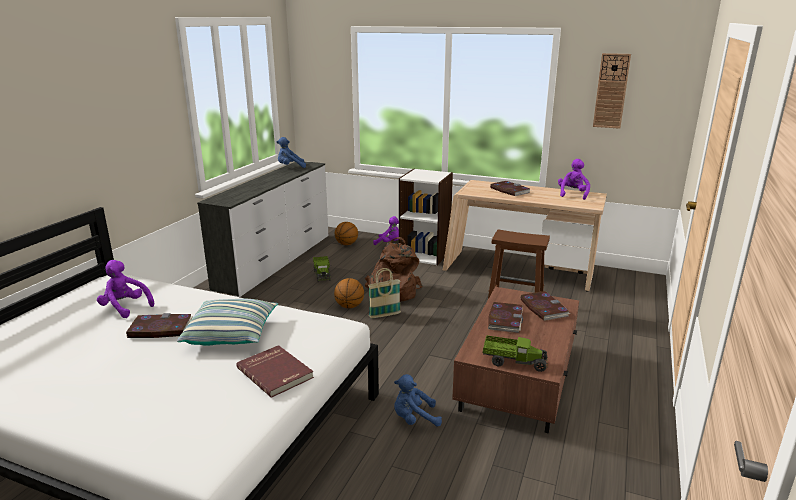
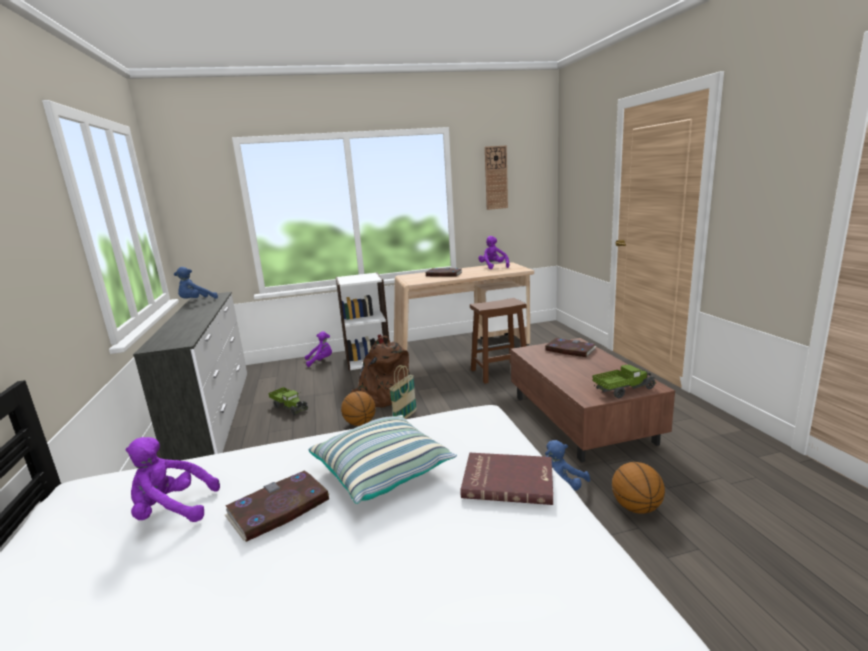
camera: 35 degrees left, 5 degrees down
(346, 244) = (277, 375): basketball -> basketball (636, 508)
(505, 319) = (561, 366): book -> none

